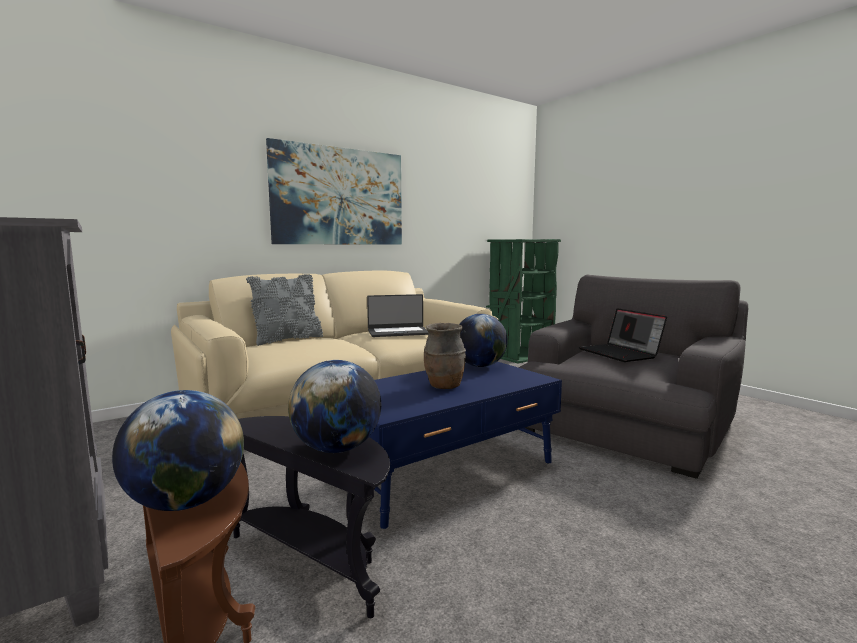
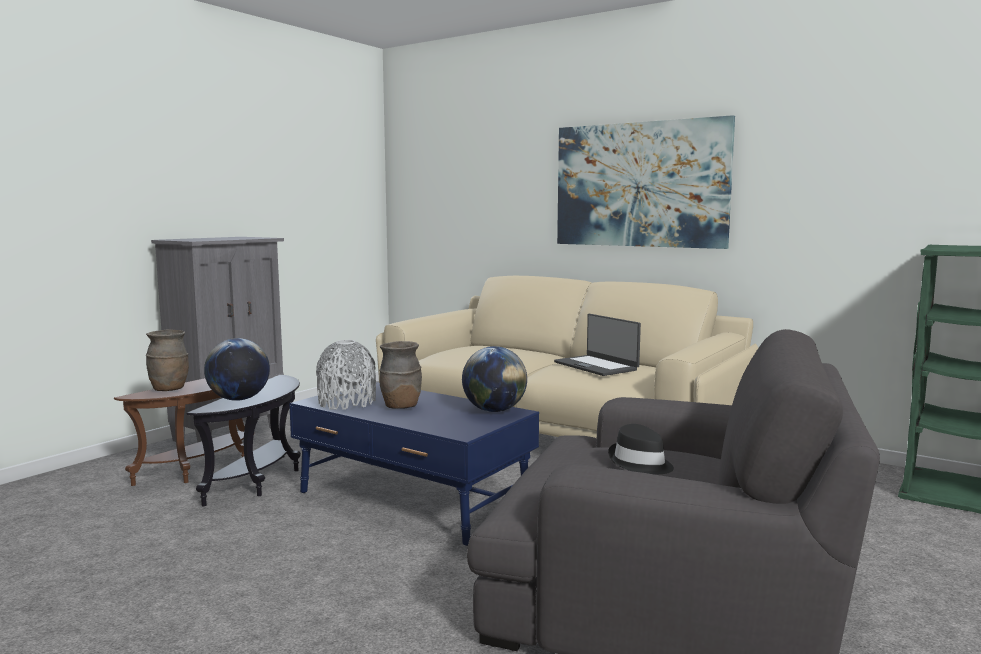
camera: 70 degrees right, 0 degrees up
(186, 502) = (169, 389): globe -> brown vase
(287, 339) = (516, 347): grey pillow -> none
(409, 402) = (347, 402): none -> grey vase
(620, 353) = (640, 463): laptop -> black hat

